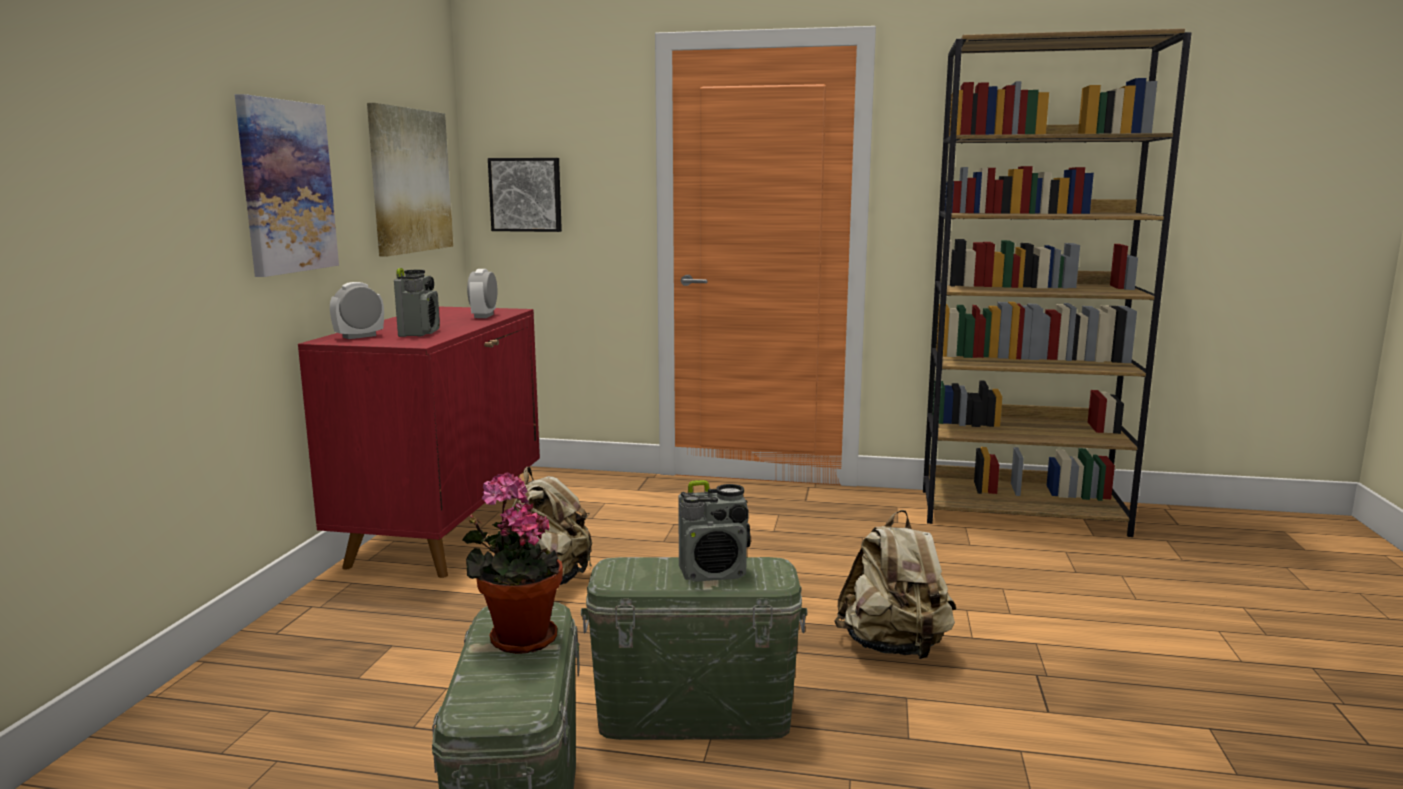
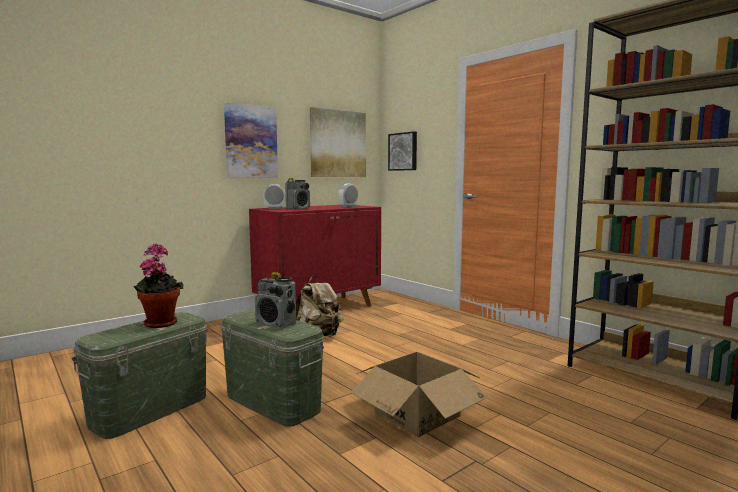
camera: 40 degrees right, 5 degrees down
(894, 647) = (417, 414): beige backpack -> cardboard box

